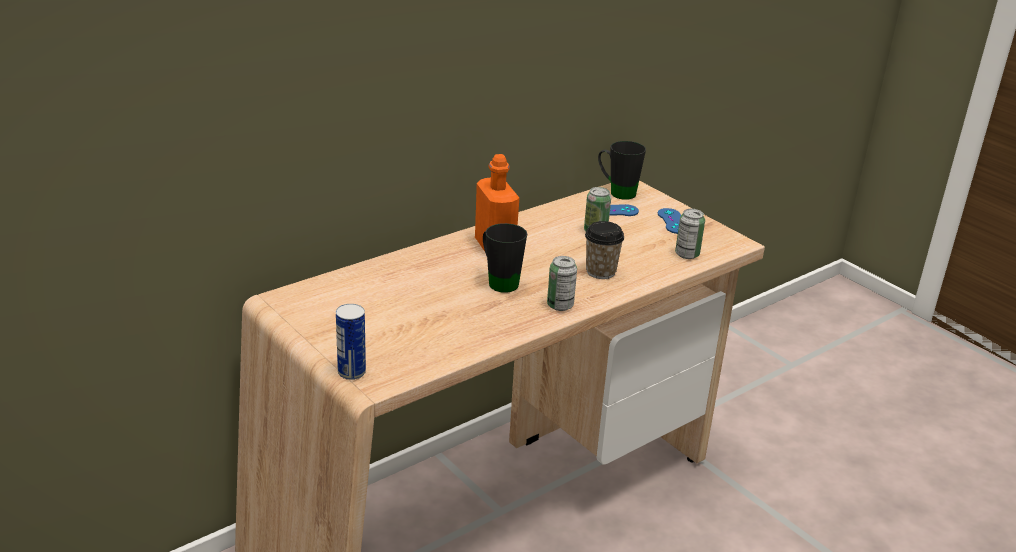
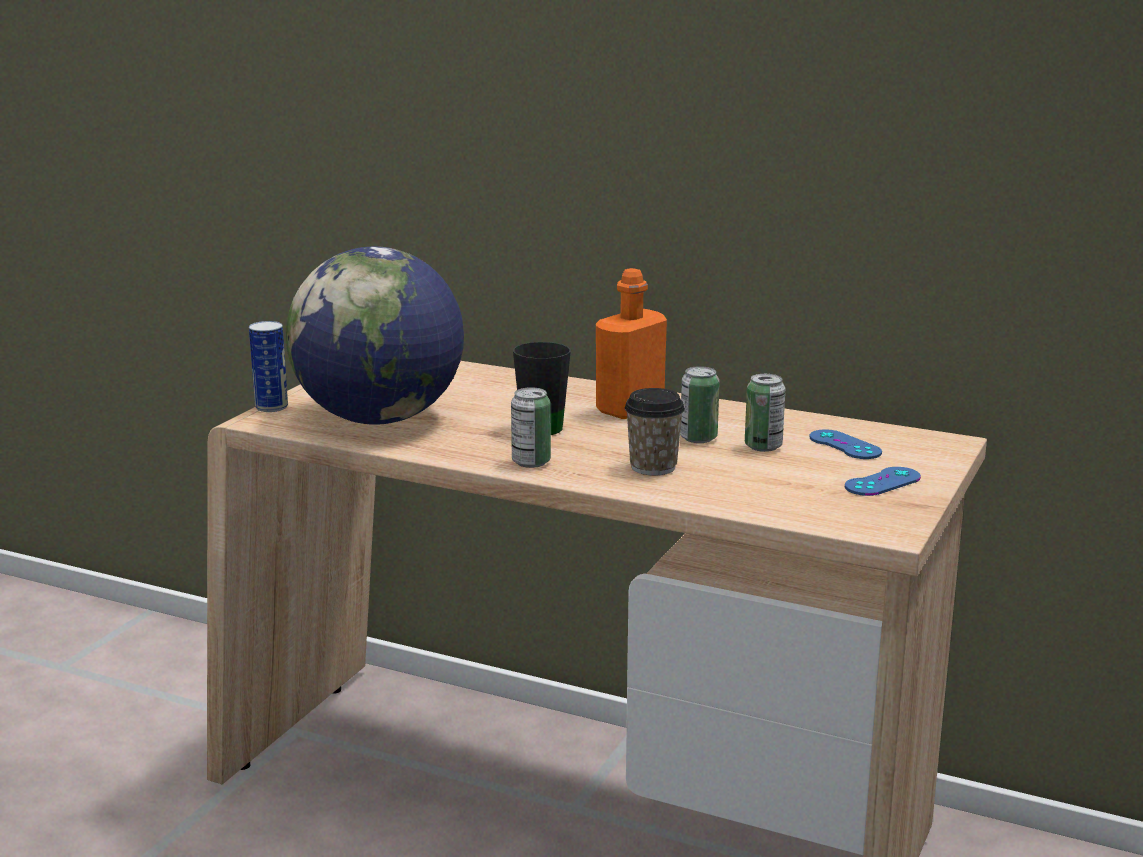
camera: 65 degrees right, 10 degrees down
(426, 335) = (379, 419): none -> globe
(616, 192) = (911, 437): black mug -> none
(687, 254) = (790, 505): can -> can (698, 438)

